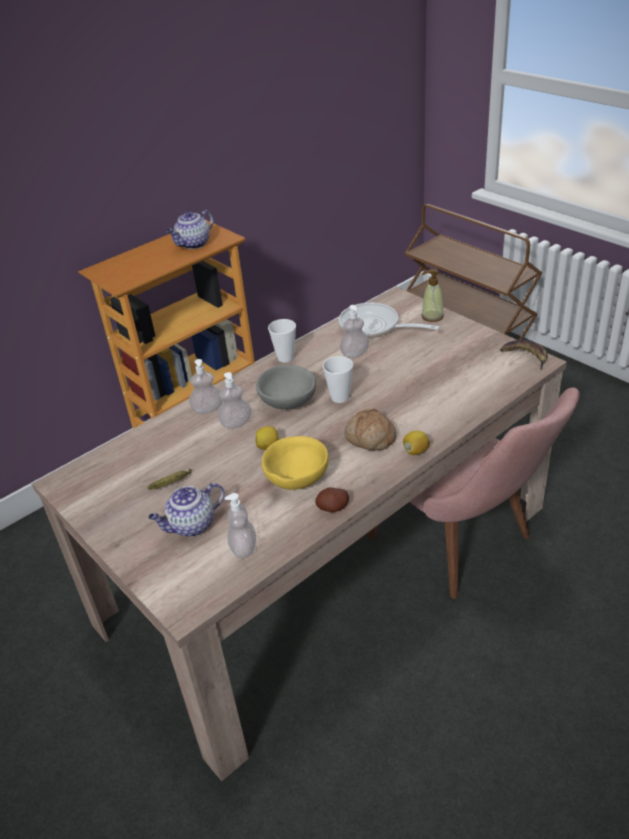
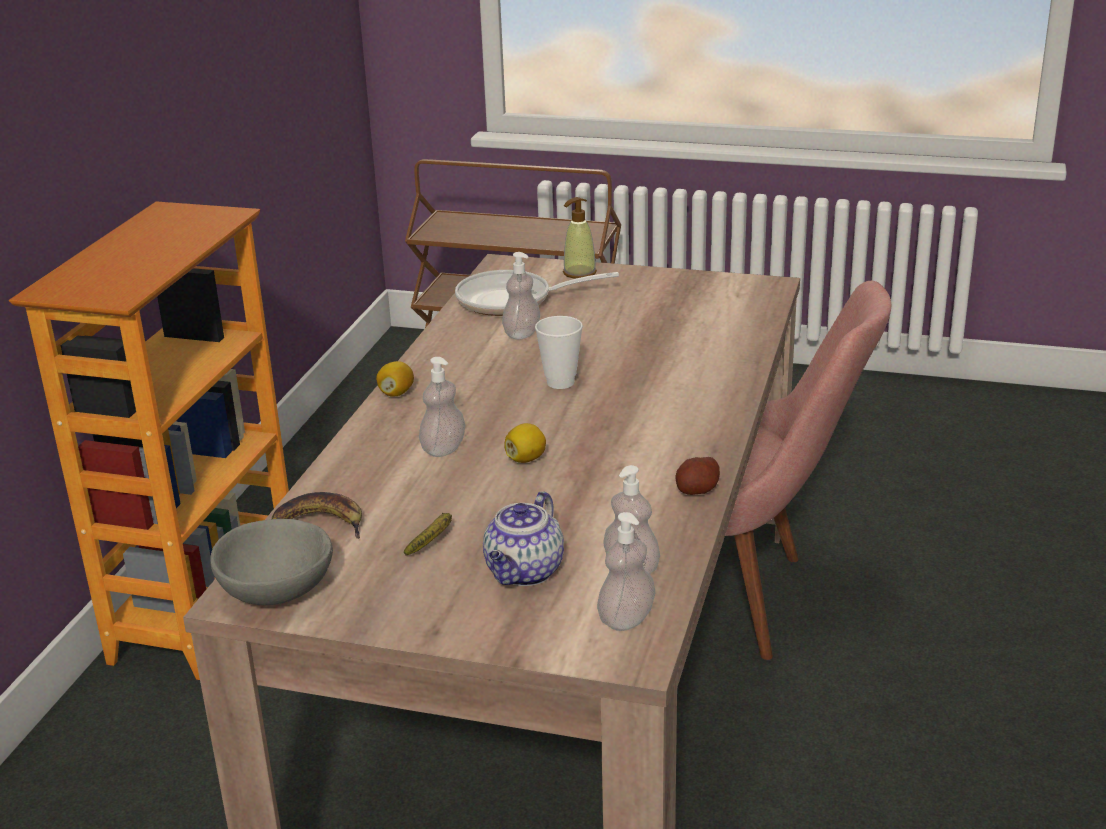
camera: 35 degrees left, 10 degrees down
(193, 244) = (182, 231): teapot -> none
(208, 409) = (377, 447): soap dispenser -> soap dispenser (626, 619)
(285, 357) = (424, 362): cup -> none
(287, 402) = (491, 407): grey bowl -> grey bowl (276, 592)
(297, 478) = (610, 477): yellow bowl -> none
(369, 438) = (655, 411): bread -> none
(415, 451) = (730, 406): lemon -> lemon (396, 393)
(525, 356) = (747, 284): banana -> banana (320, 523)

